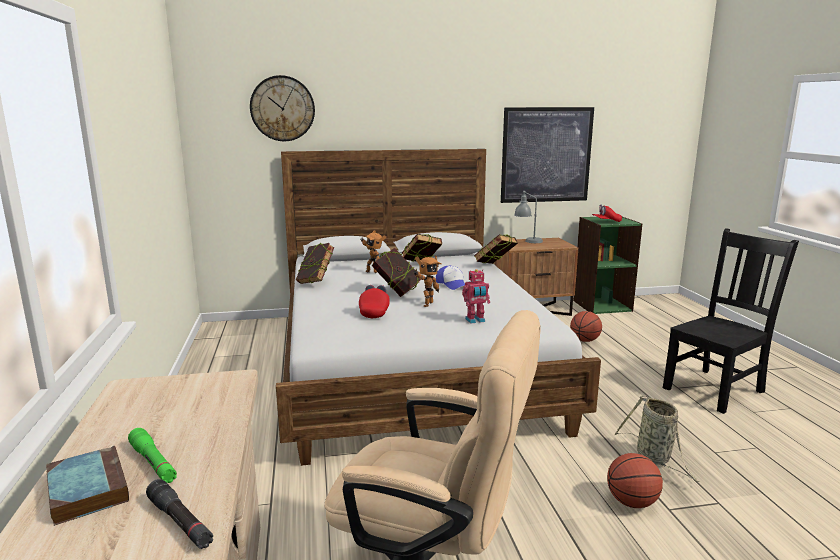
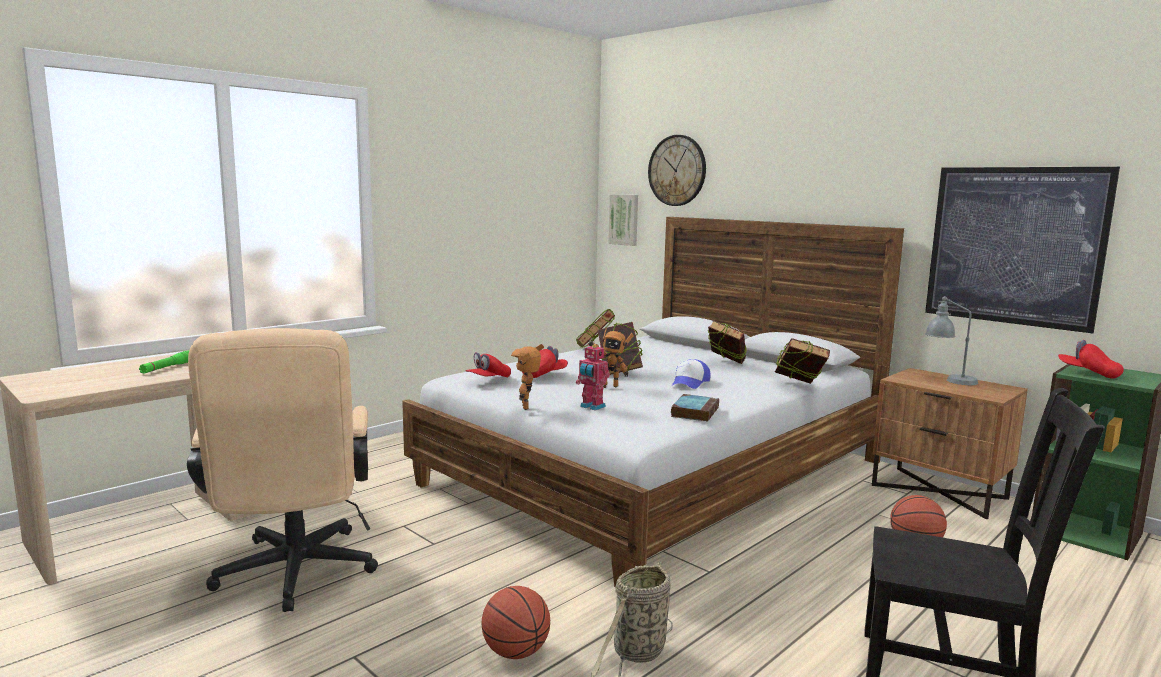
camera: 55 degrees right, 5 degrees down
(87, 489) = (134, 365): book -> book (694, 412)
(180, 522) = (103, 384): black flashlight -> none
(222, 157) = (624, 219): none -> picture
(357, 331) = (488, 379): none -> red cap
(372, 271) = (665, 356): toy robot -> toy robot (528, 407)

